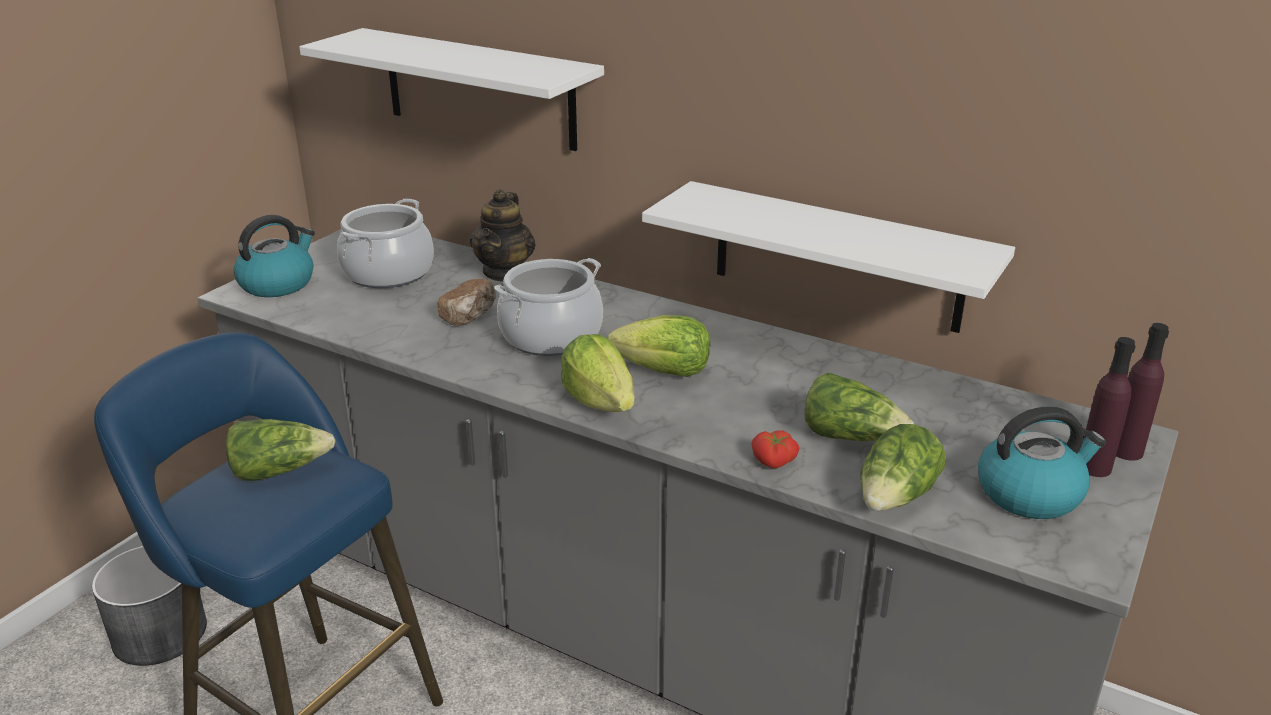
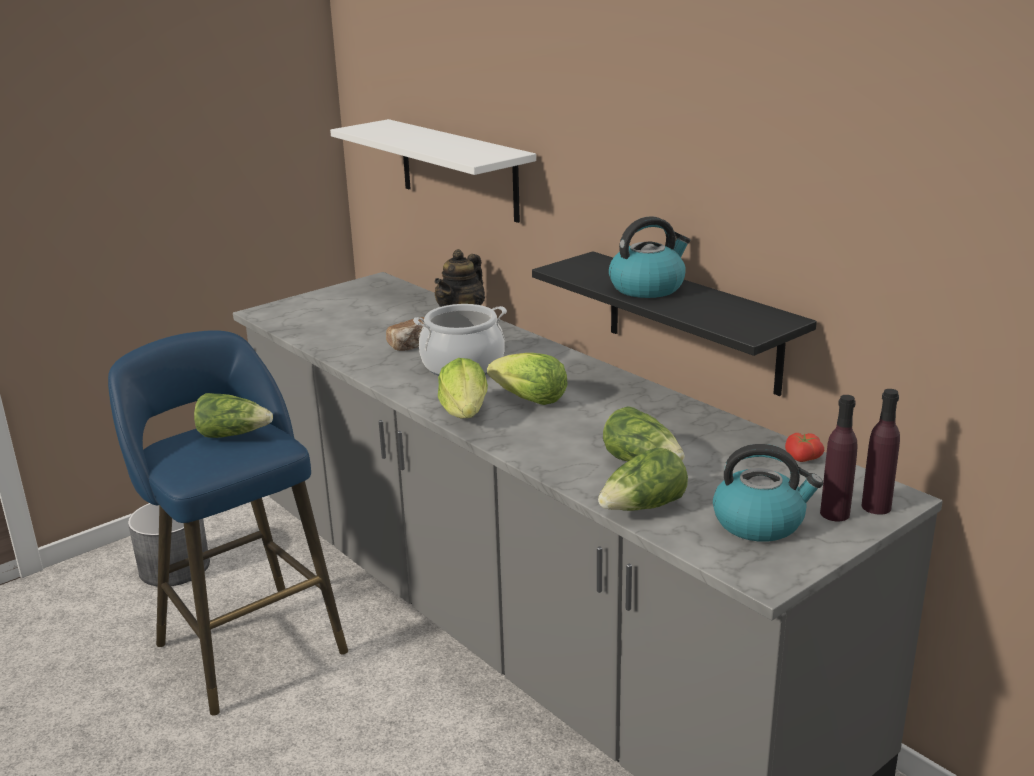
camera: 20 degrees right, 5 degrees down
(278, 283) = (292, 309): kettle -> kettle (648, 287)
(388, 273) = (375, 310): cooking pot -> none
(773, 462) = (565, 470): tomato -> tomato (802, 458)
(837, 257) = (692, 322): white shelf -> black shelf

